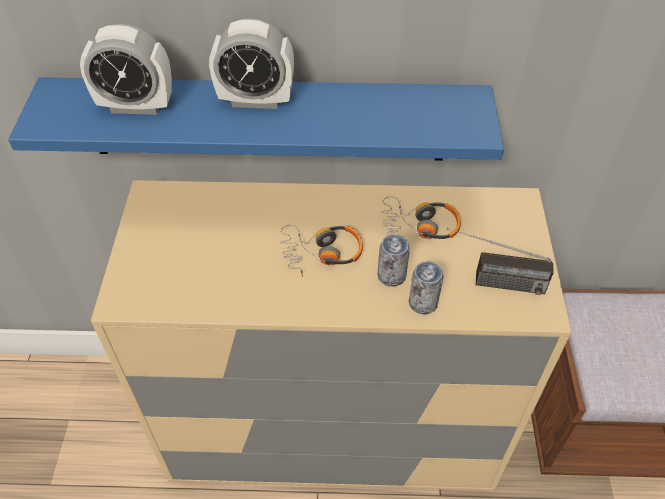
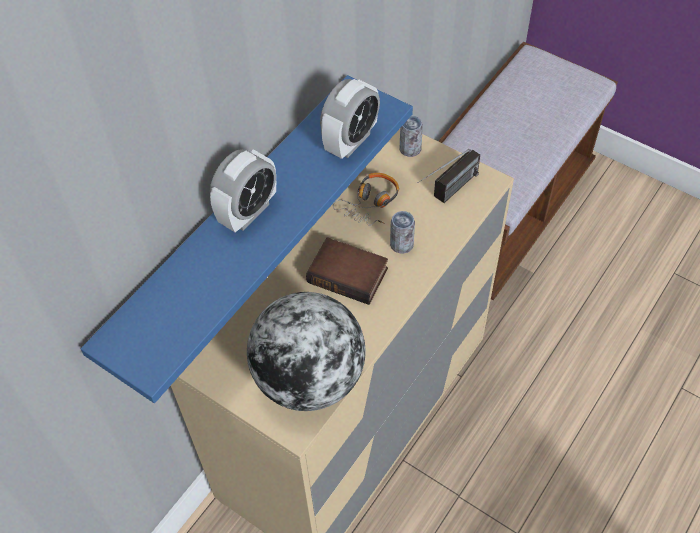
camera: 55 degrees left, 5 degrees up
(136, 106) = (187, 291): alarm clock -> alarm clock (351, 141)
(180, 283) = (309, 378): none -> globe
(322, 253) = (349, 274): headphones -> book
(423, 303) = (437, 240): can -> can (410, 149)

